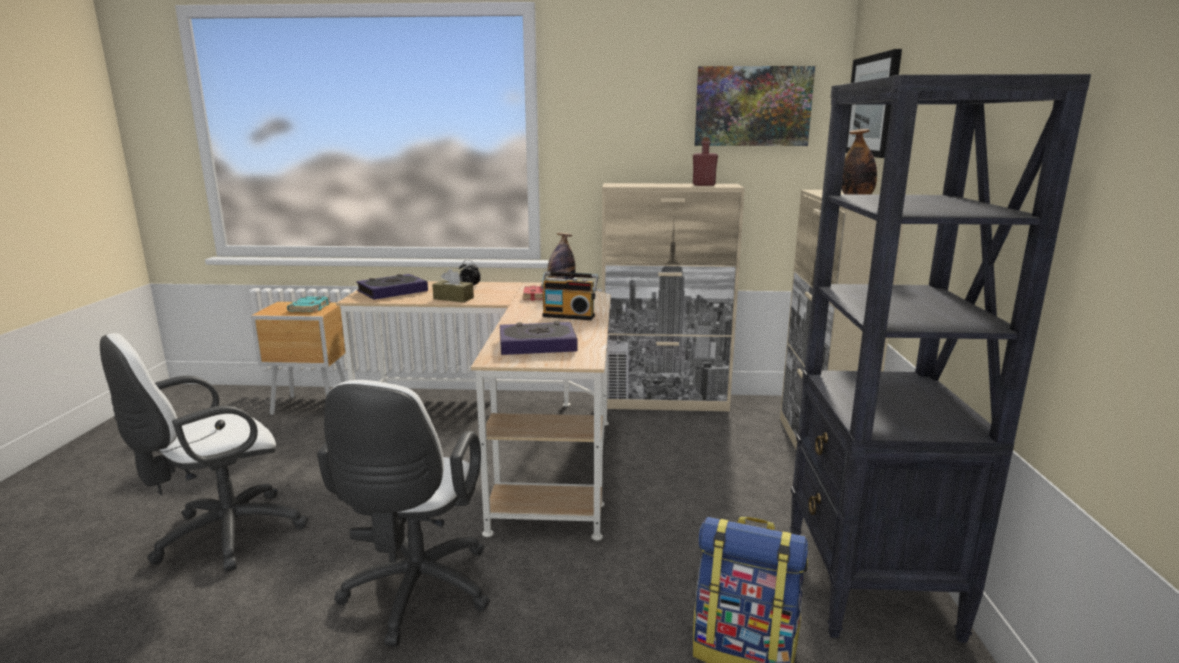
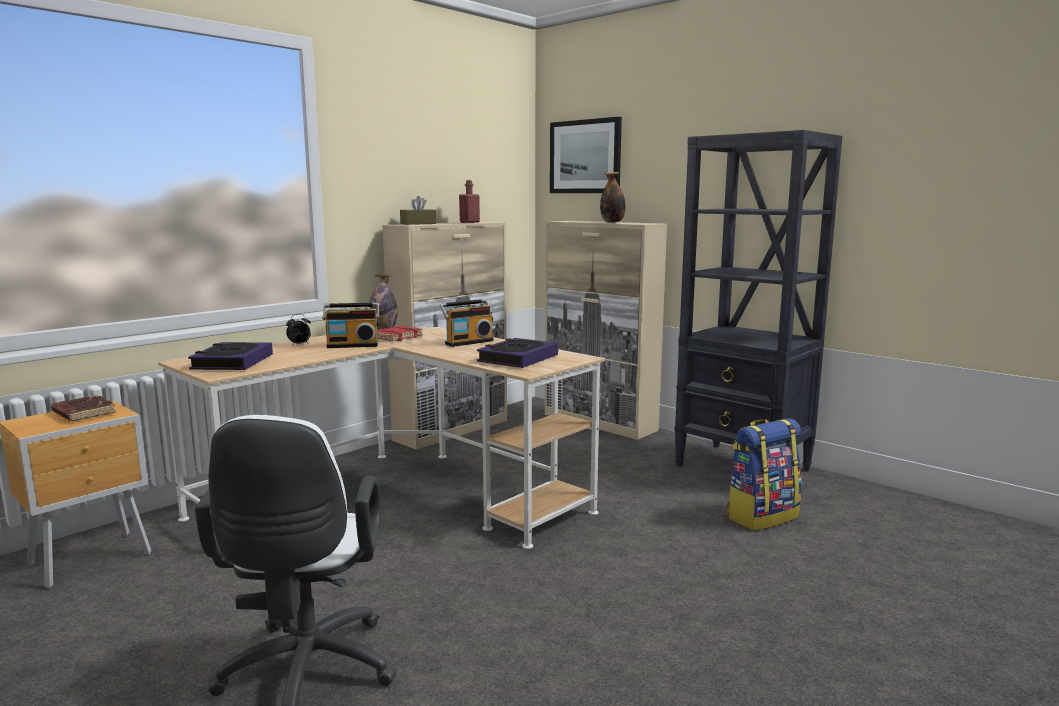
camera: 50 degrees left, 5 degrees down
(309, 307) = (83, 413): turquoise book -> brown book
(415, 595) = (570, 598): white office chair -> none
(453, 298) = (323, 353): brown tissue box -> brown tissue box (418, 224)
(493, 296) = (353, 345): none -> radio
(752, 106) = (483, 155): picture -> none

